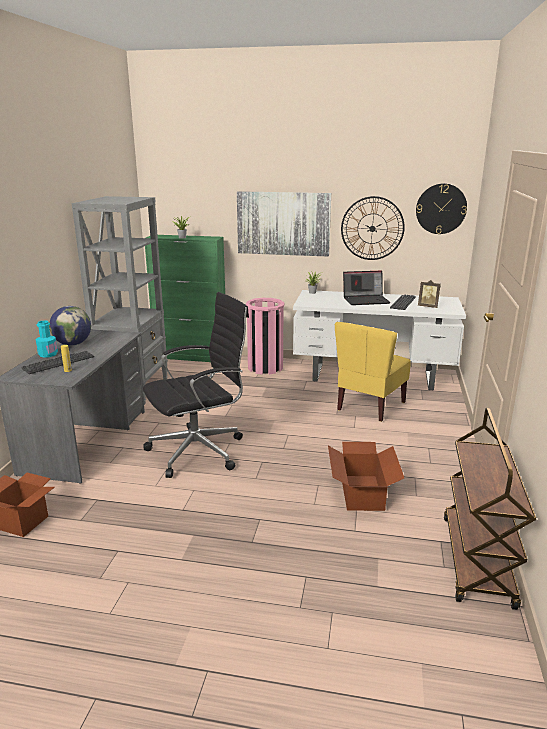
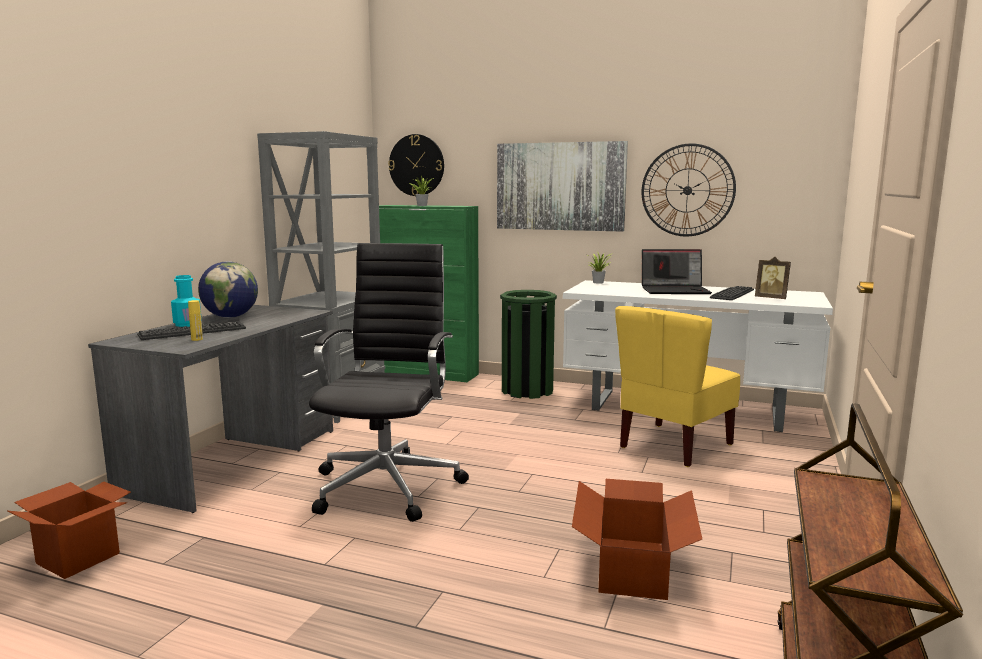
camera: 10 degrees right, 10 degrees down
(199, 451) = (389, 485): black office chair -> black office chair turned 60 degrees counterclockwise
(265, 367) = (527, 390): pink trash can -> green trash can
(441, 209) = (792, 158): wall clock -> wall clock (416, 165)

